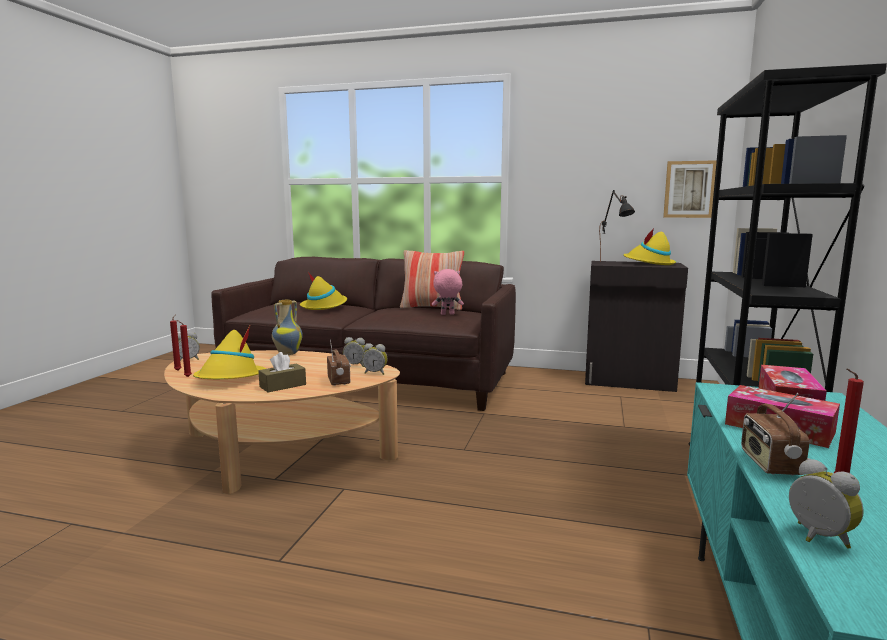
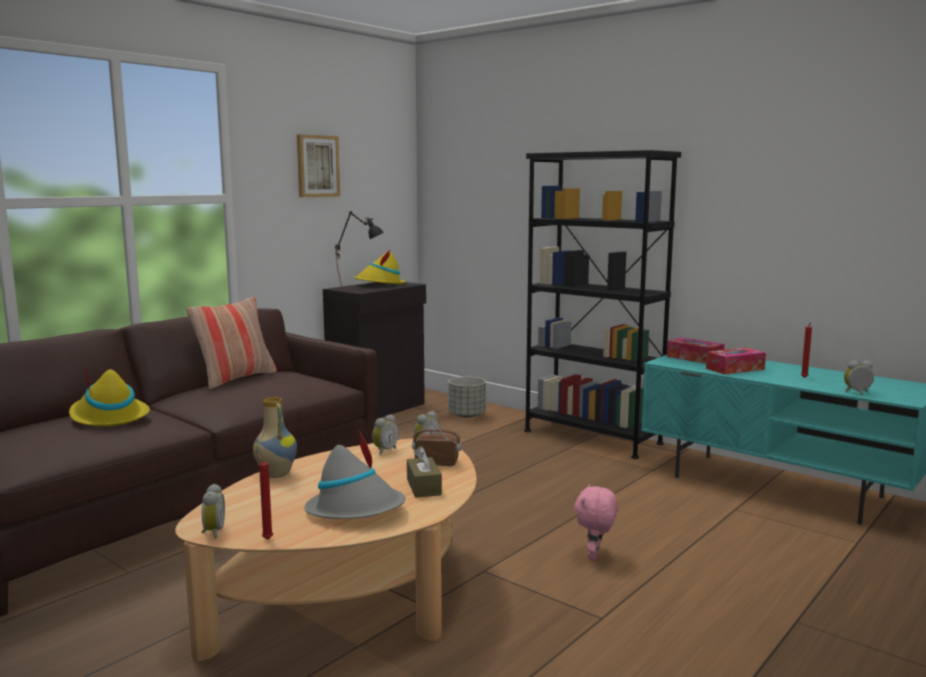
camera: 65 degrees left, 0 degrees up
(186, 377) = (312, 534): red candle -> none
(230, 378) = (356, 510): yellow hat -> grey hat
(447, 314) = (286, 379): pink plush toy -> pink plush toy (595, 556)
(682, 412) = (467, 415): none -> grey planter
(689, 189) = (388, 207): picture -> picture (317, 166)
(769, 464) = (782, 381): radio -> none

